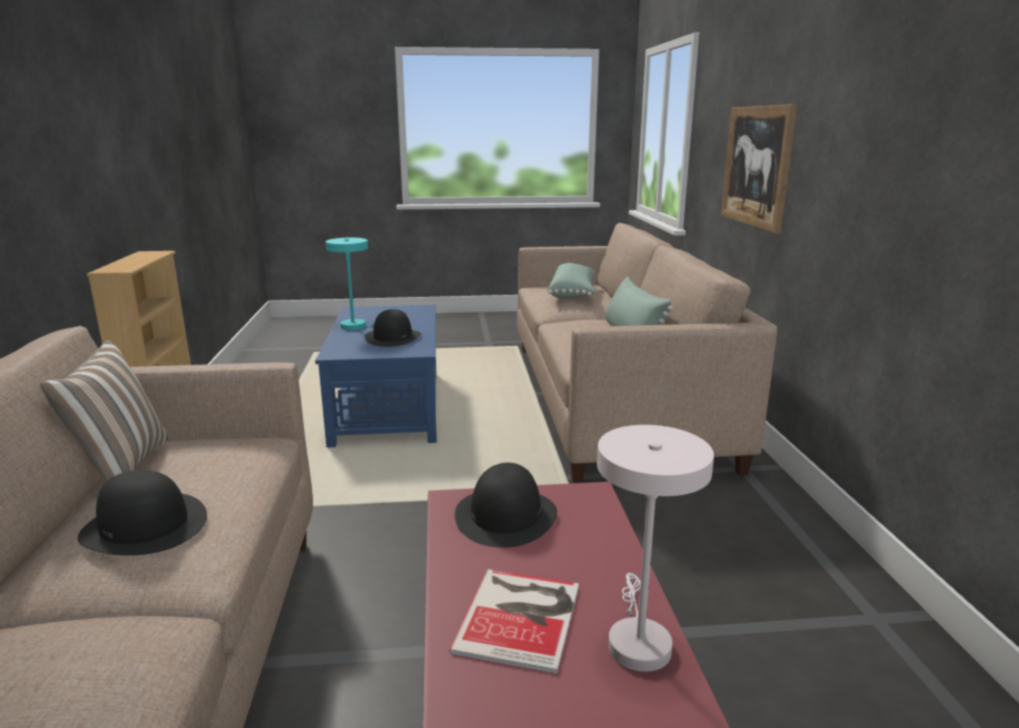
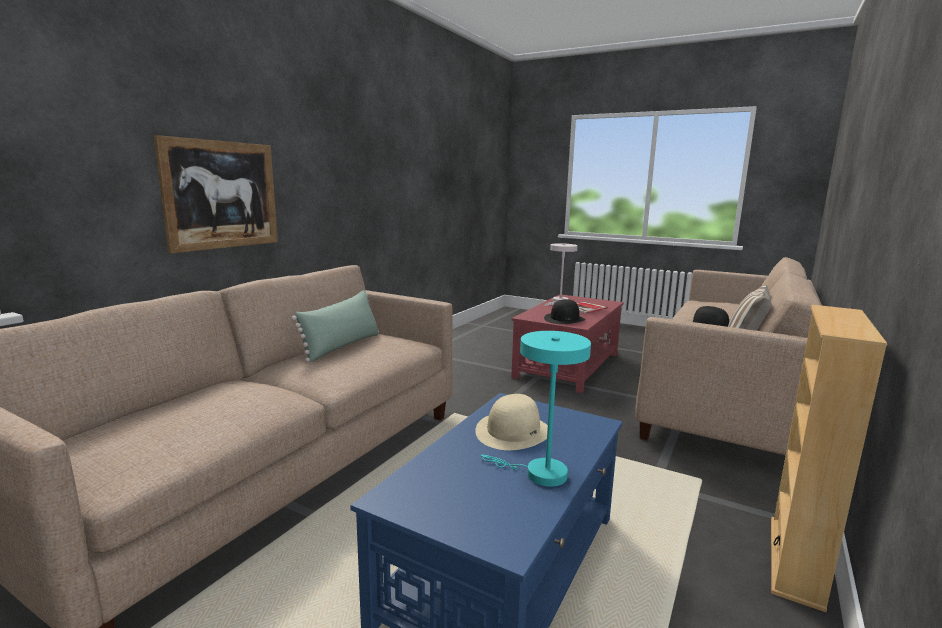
camera: 145 degrees left, 5 degrees down
(393, 337) = (513, 431): black hat -> beige hat
(573, 294) = (198, 411): green pillow -> none

